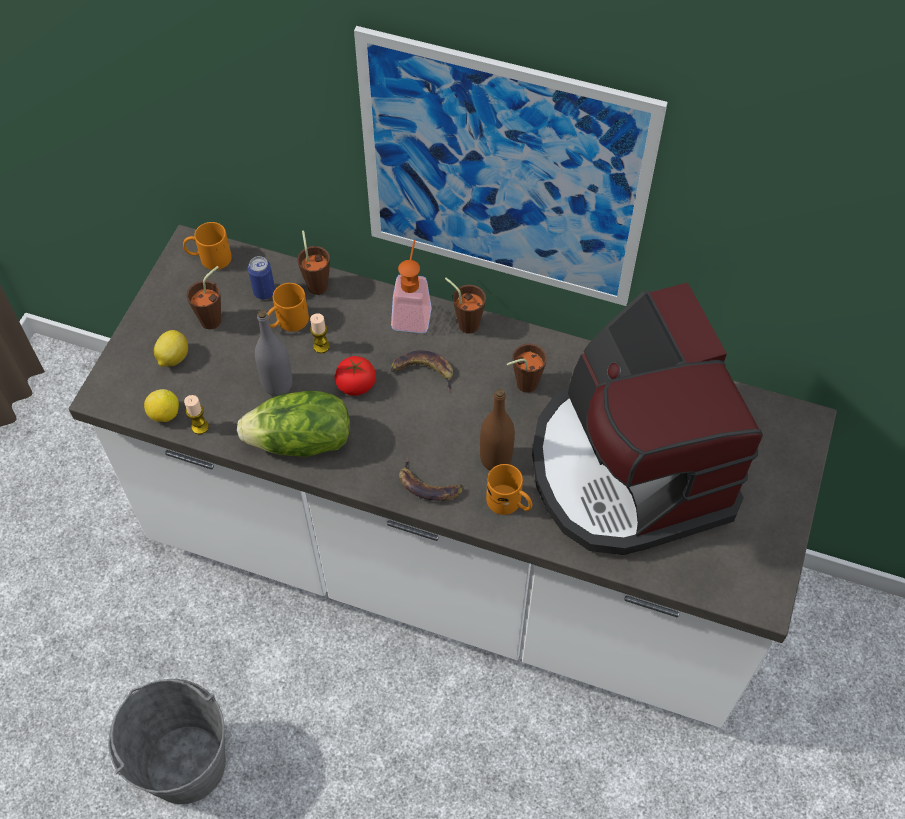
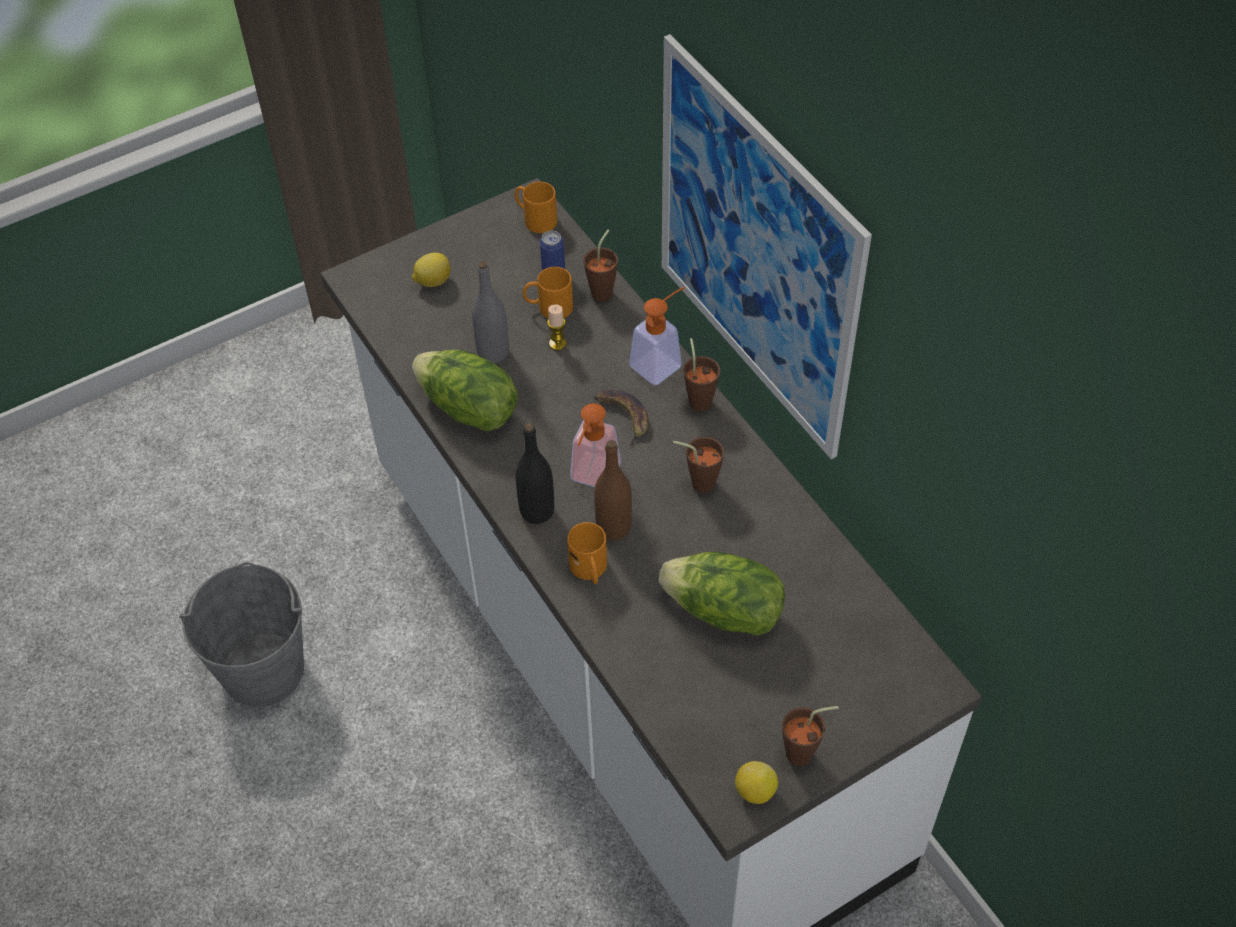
camera: 40 degrees right, 5 degrees down
(164, 414) = (385, 321): lemon -> lemon (755, 791)
(200, 427) = (402, 347): candle -> none
(214, 318) = (494, 269): brown cup -> brown cup (805, 753)
(356, 385) = (556, 392): tomato -> none
(429, 485) = (537, 511): banana -> black bottle
(445, 433) = (592, 478): none -> soap dispenser
(628, 468) = (723, 612): coffee machine -> lettuce

